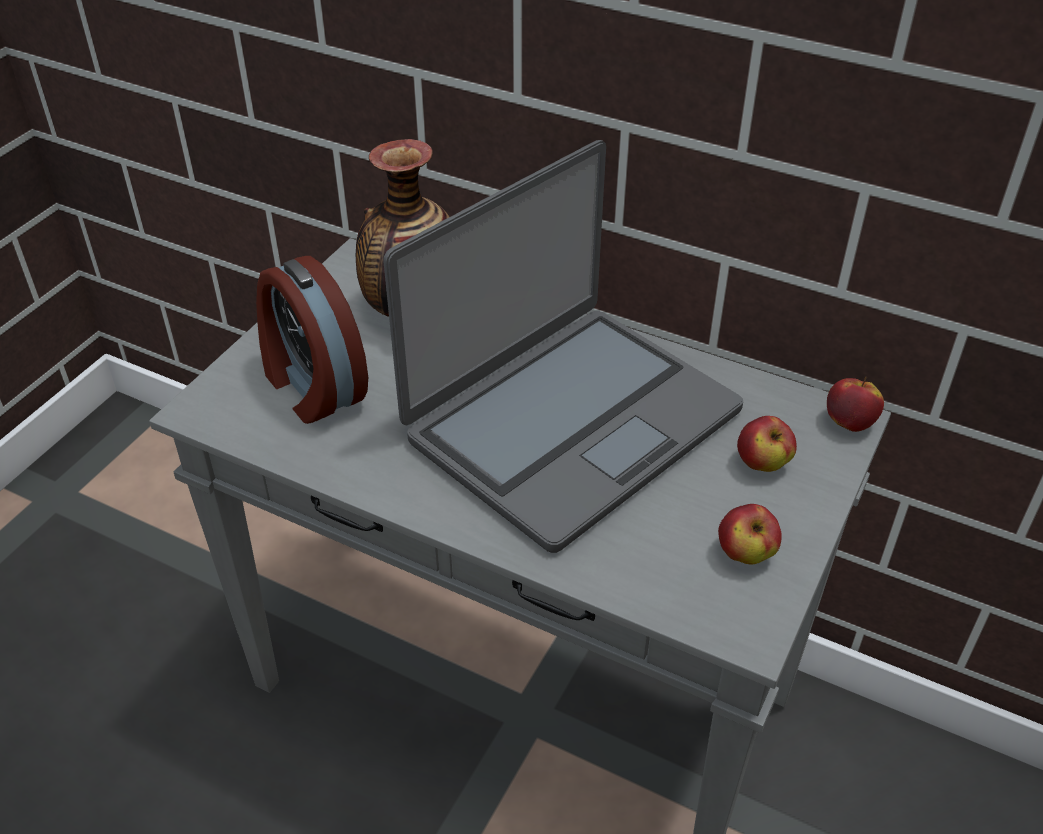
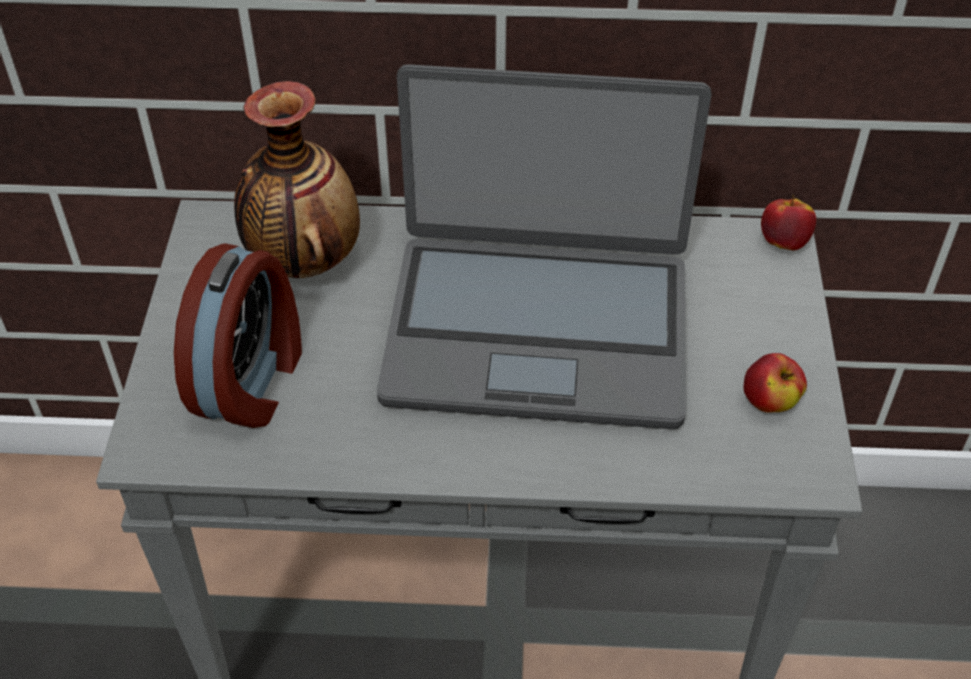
camera: 25 degrees left, 5 degrees up
(312, 386) = (252, 380): alarm clock -> alarm clock turned 105 degrees counterclockwise
(570, 423) = (537, 329): laptop -> laptop turned 75 degrees clockwise
(762, 464) = (733, 309): apple -> none

